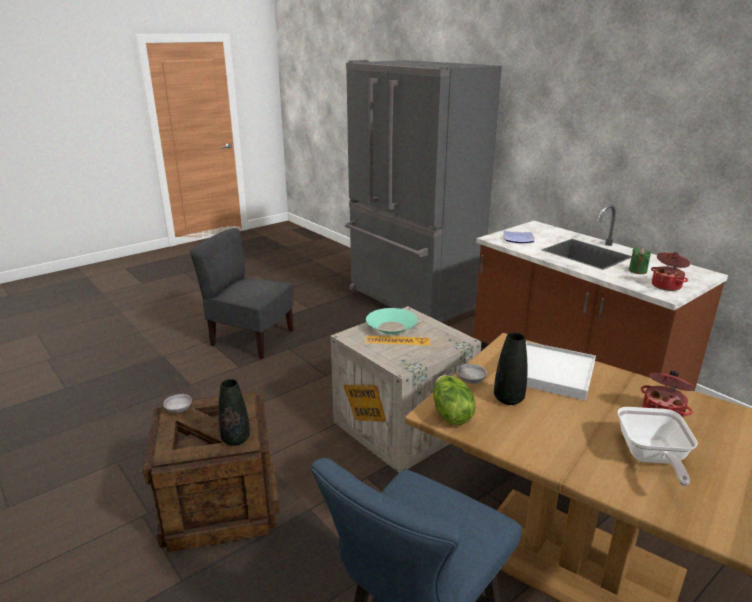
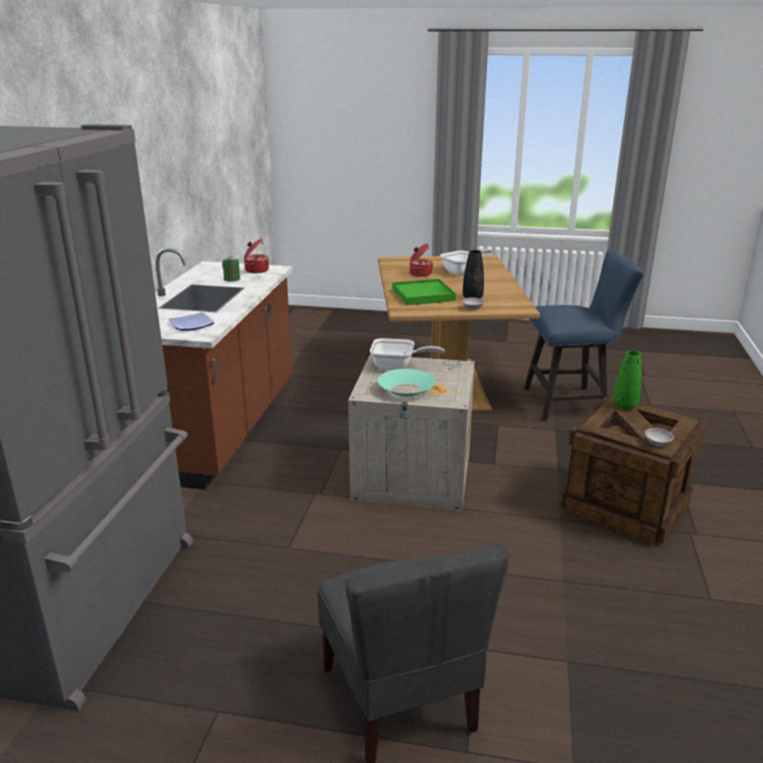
camera: 130 degrees left, 0 degrees up
(236, 439) = (625, 405): black vase -> green vase
(438, 341) = (397, 366): none -> frying pan
(450, 414) = (515, 304): lettuce -> none
(553, 373) = (423, 295): white tray -> green tray

